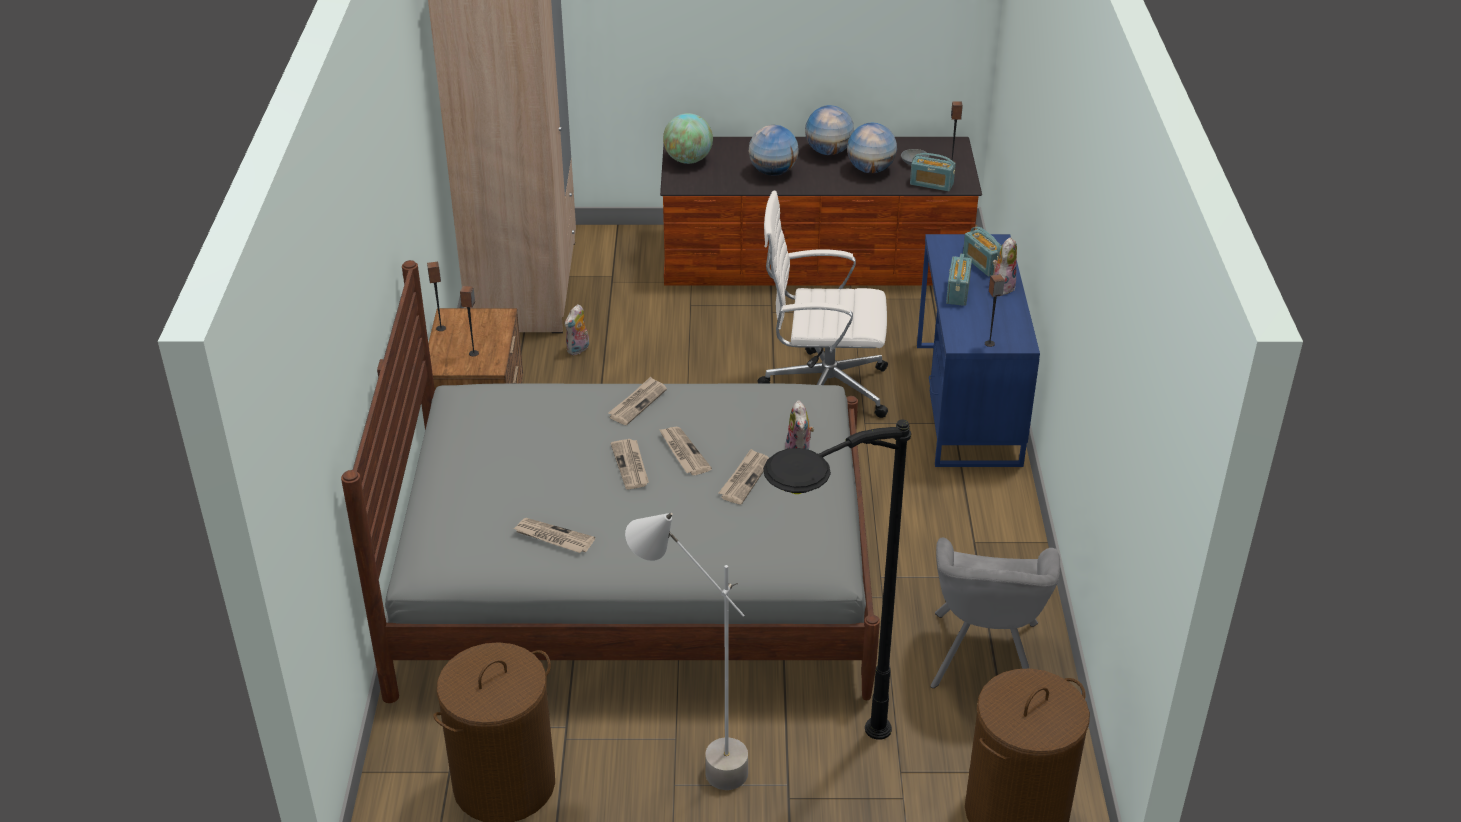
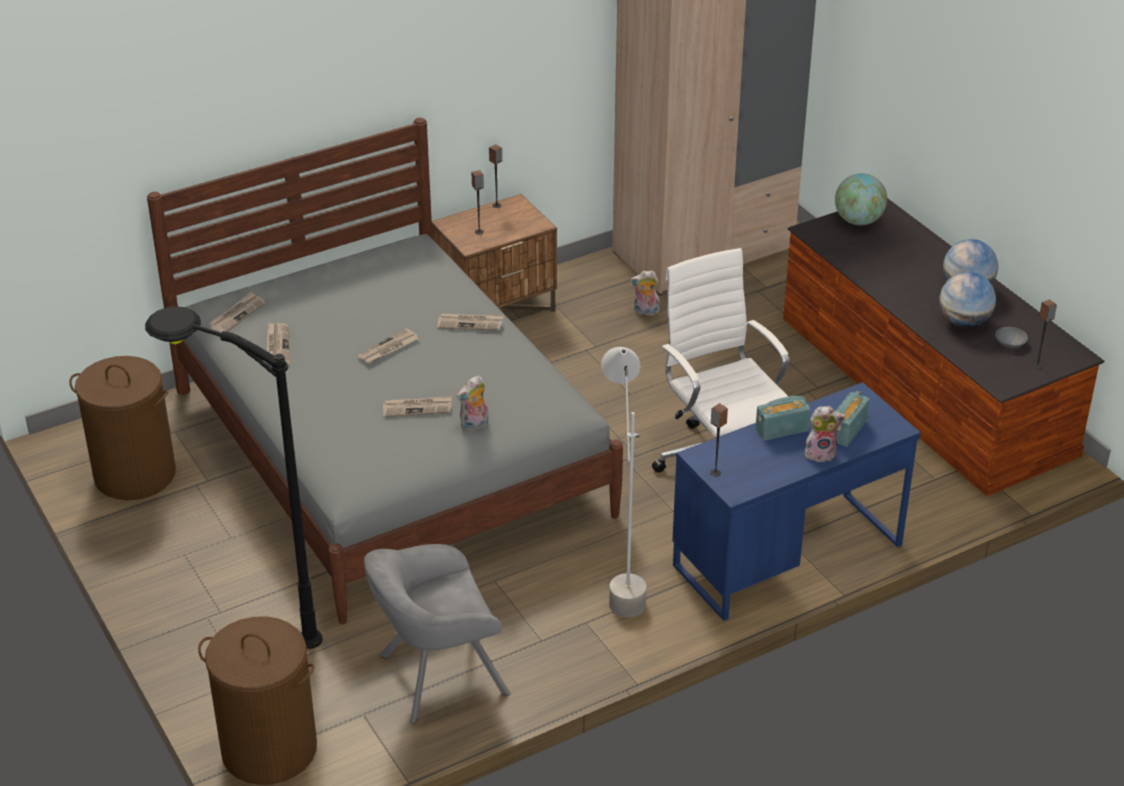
camera: 60 degrees right, 0 degrees up
(683, 452) = (425, 367): newspaper -> newspaper (237, 315)
(693, 763) = (211, 555): grey floor lamp -> grey floor lamp (621, 583)
(773, 172) = (892, 271): globe -> none
(931, 184) = (981, 365): radio -> none

